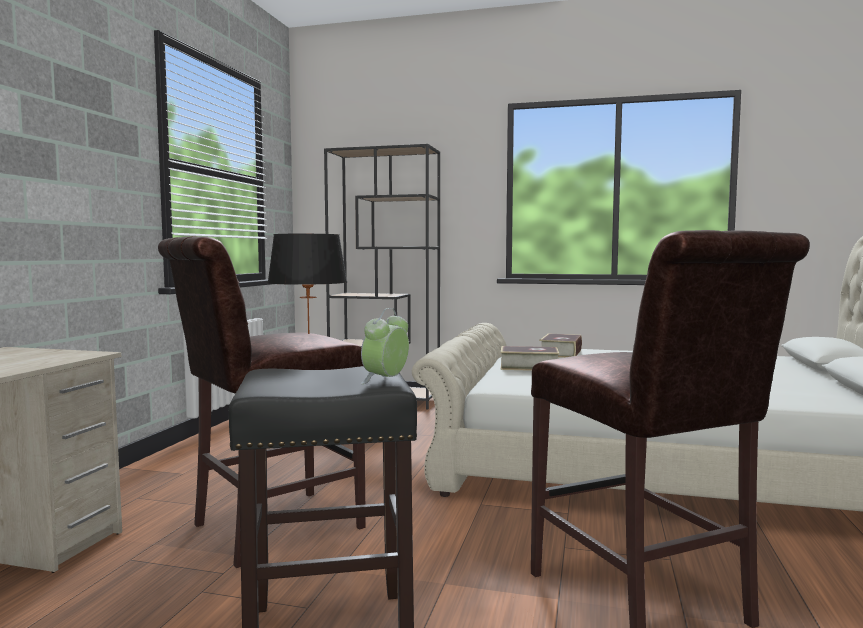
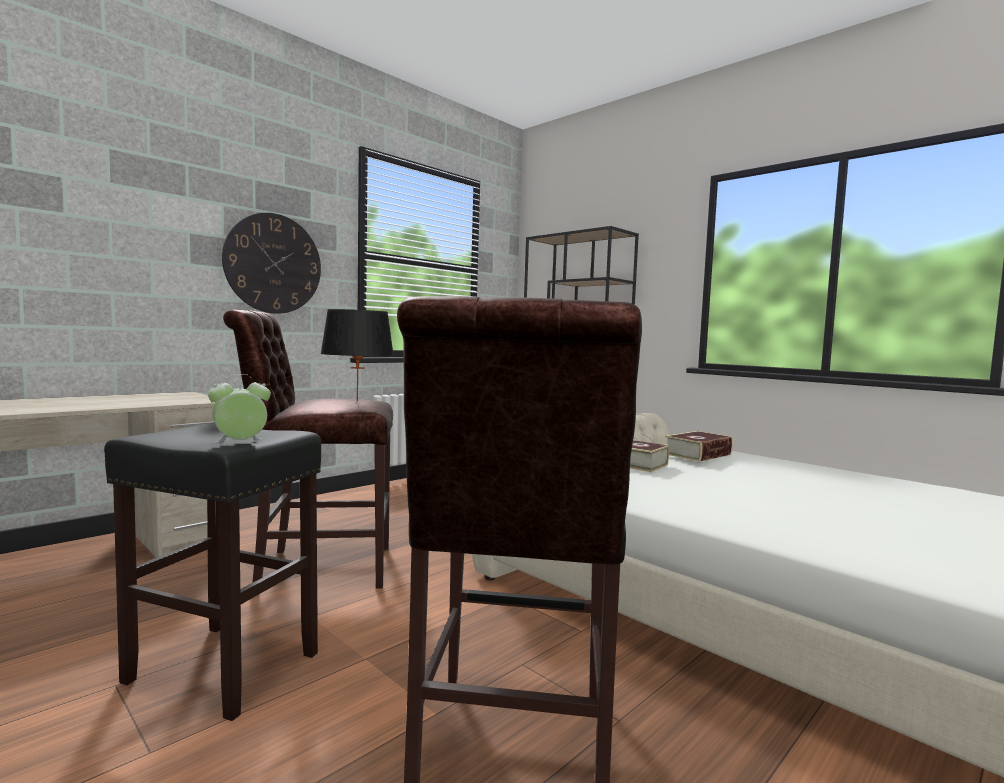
camera: 30 degrees right, 0 degrees up
(79, 172) = (273, 264): none -> wall clock

